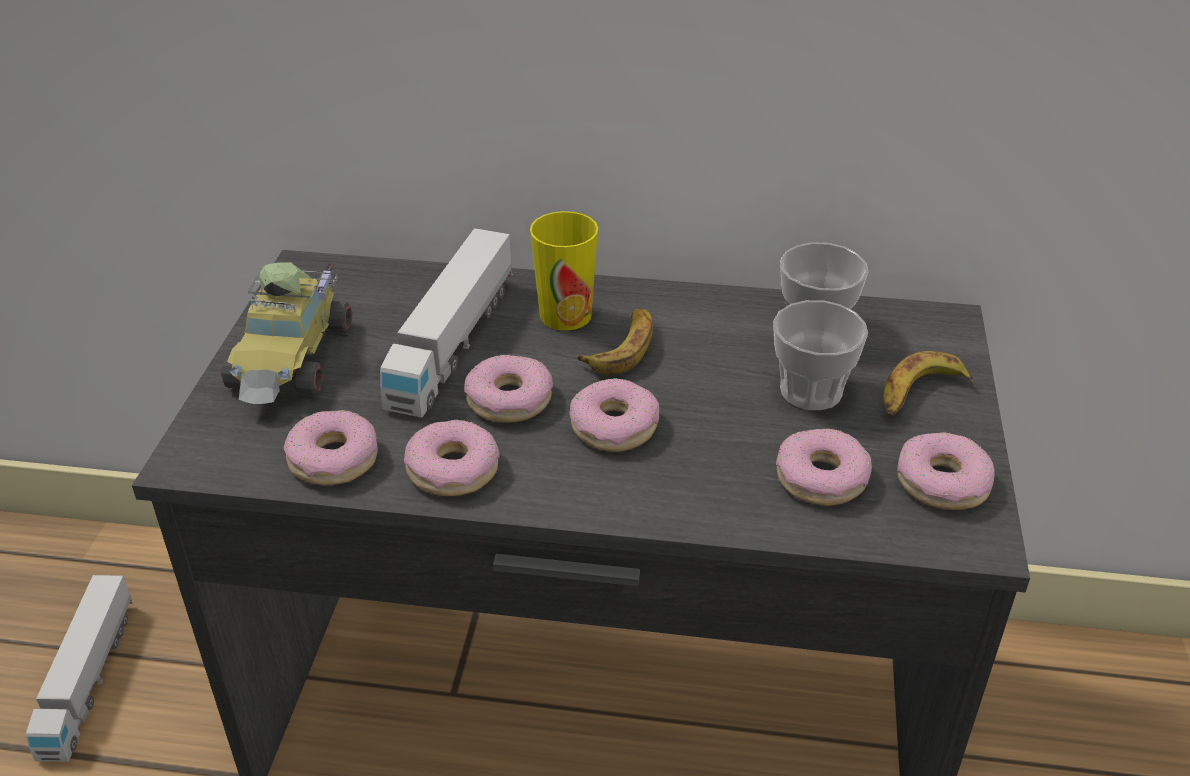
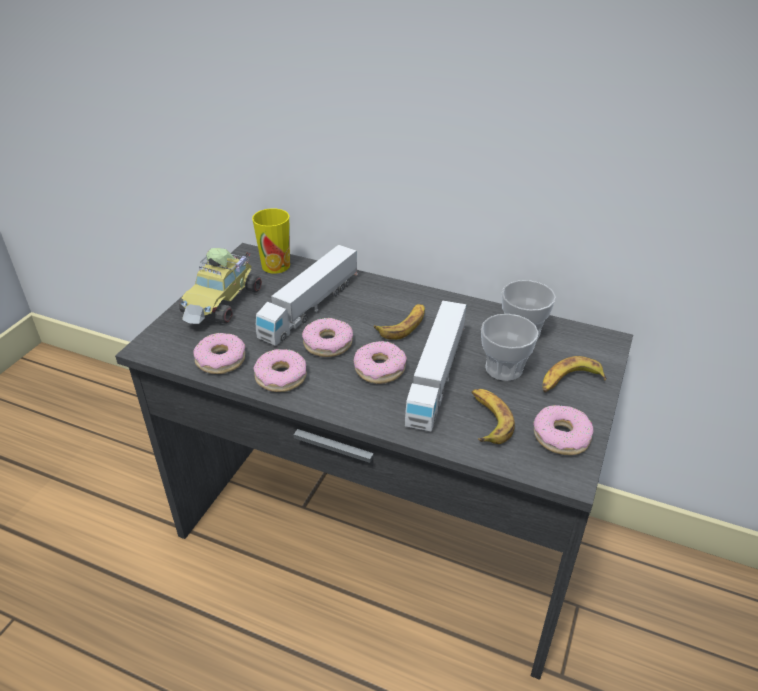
camera: 15 degrees right, 0 degrees up
(88, 679) = (120, 458): toy truck -> toy truck (436, 377)
(565, 315) = (379, 301): cup -> cup (276, 265)
(820, 477) = (487, 420): donut -> banana

